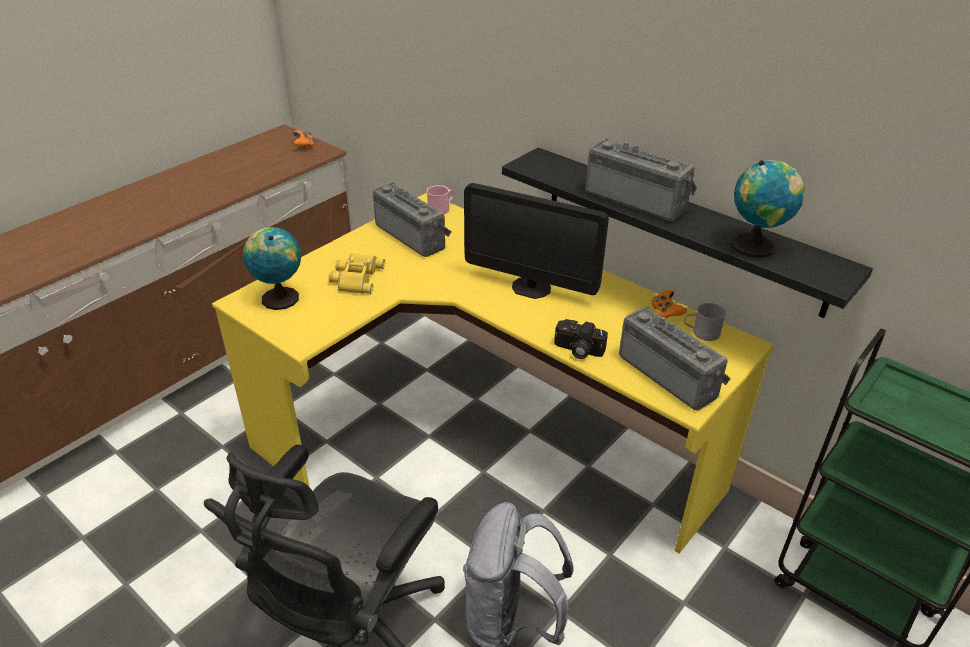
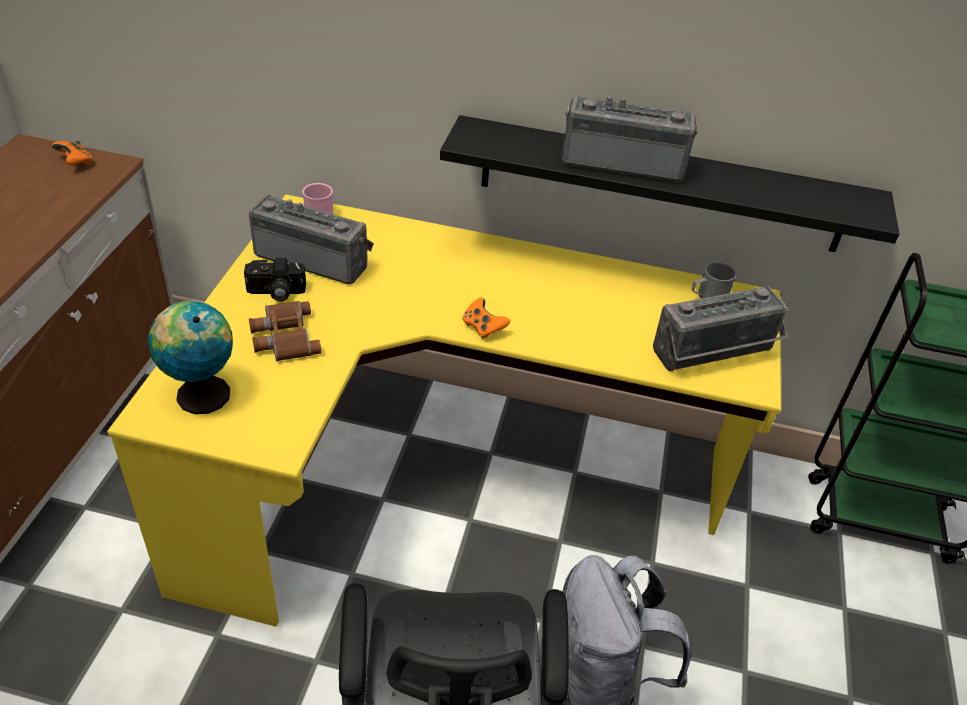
camera: 30 degrees left, 5 degrees up
(356, 278) = (283, 336): yellow binoculars -> brown binoculars
(531, 287) = (502, 291): monitor -> none
(577, 350) = (606, 355): camera -> camera (275, 292)
(666, 313) = (659, 283): orange game controller -> orange game controller (483, 327)
(670, 375) = (714, 355): radio -> radio turned 135 degrees clockwise
(756, 246) = (778, 192): globe -> none

